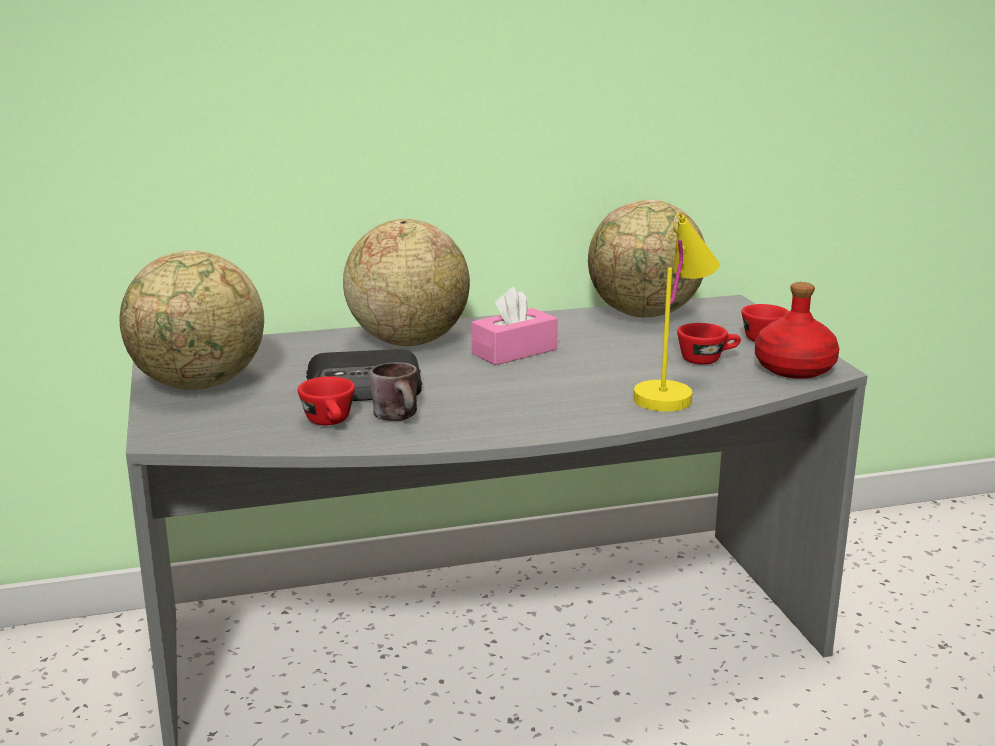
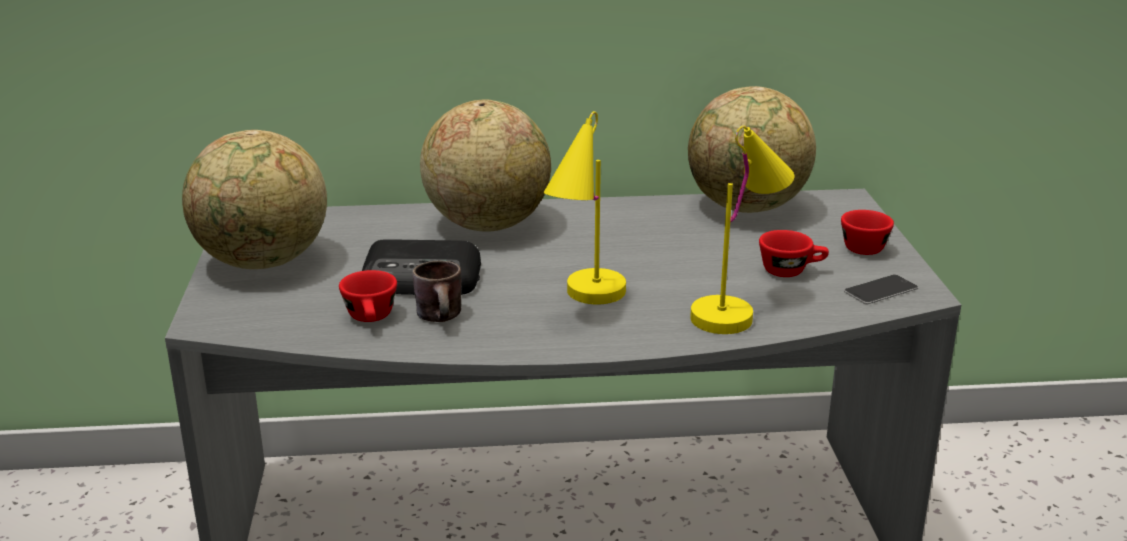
camera: 10 degrees right, 5 degrees up
(514, 351) = (590, 245): pink tissue box -> none
(529, 395) = (584, 302): none -> yellow table lamp
(793, 369) = (881, 290): red bottle -> phone

